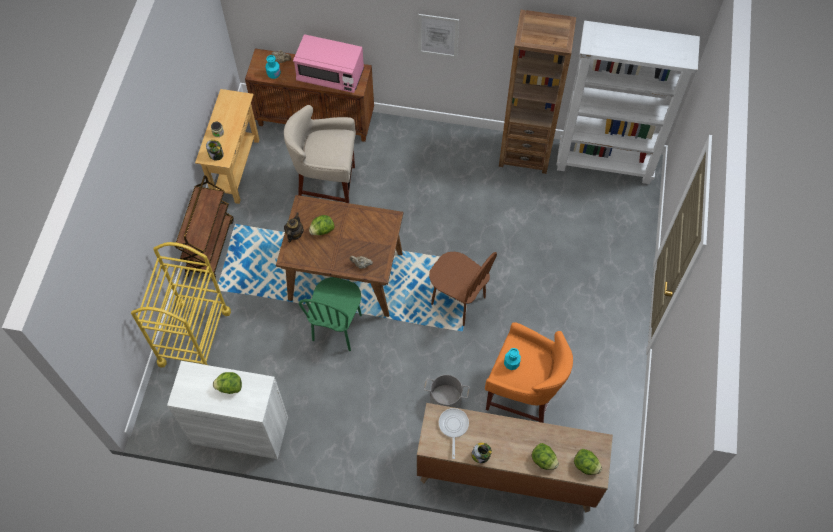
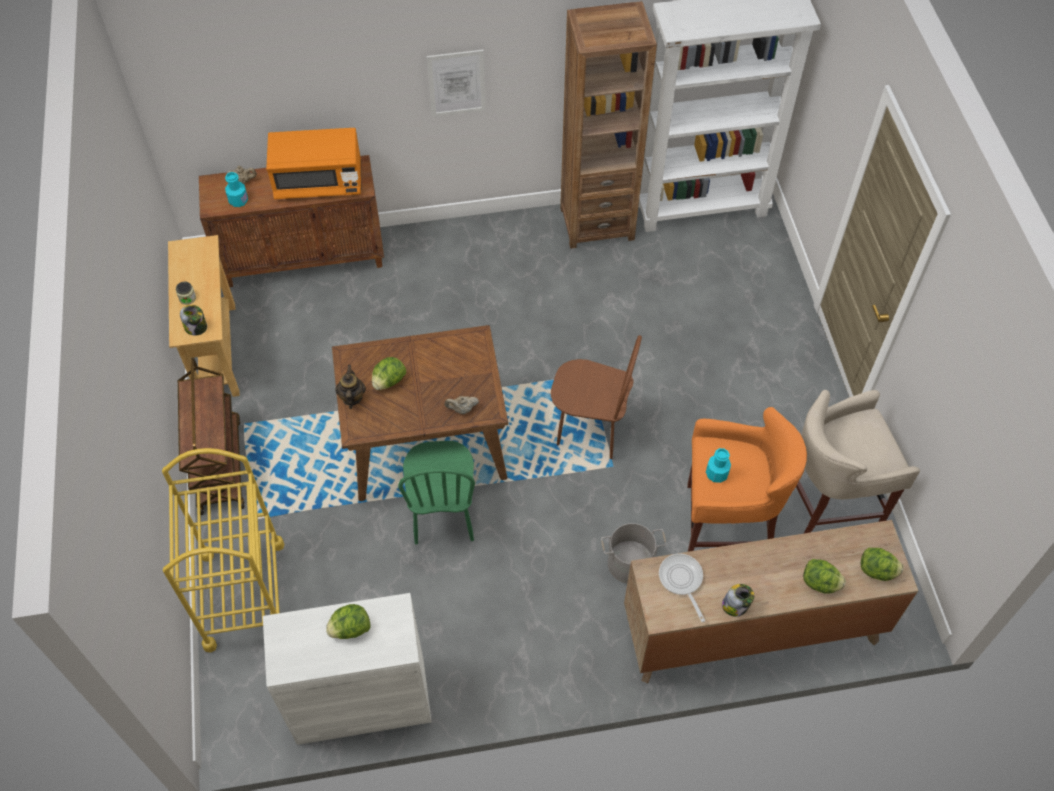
camera: 20 degrees left, 5 degrees down
(327, 185) = (353, 337): beige stool -> beige stool (829, 500)
(330, 76) = (319, 182): pink microwave -> orange microwave

